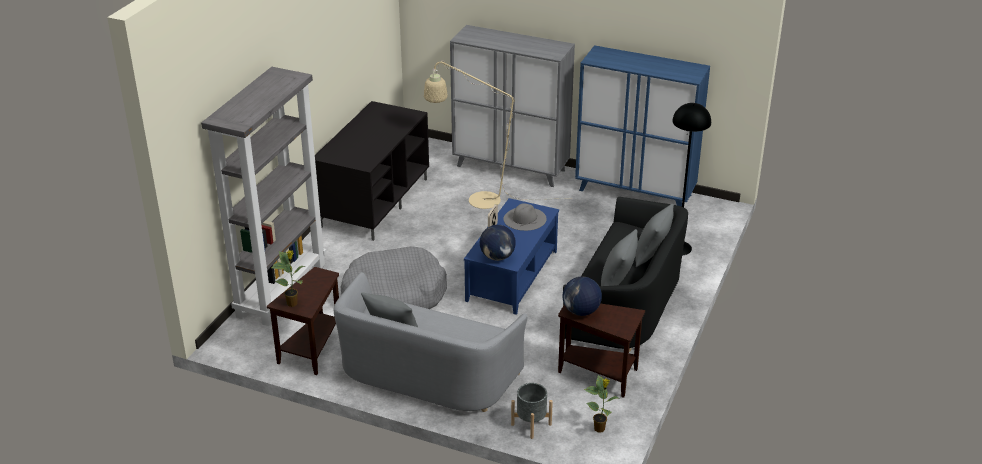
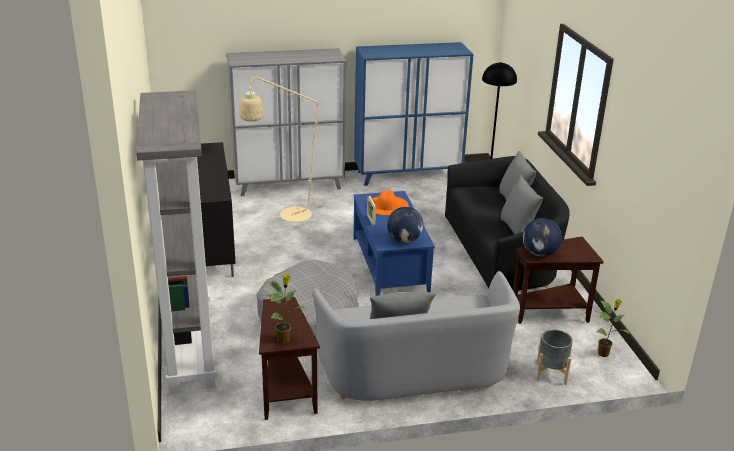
camera: 35 degrees left, 5 degrees down
(524, 219) = (387, 205): grey hat -> orange hat

